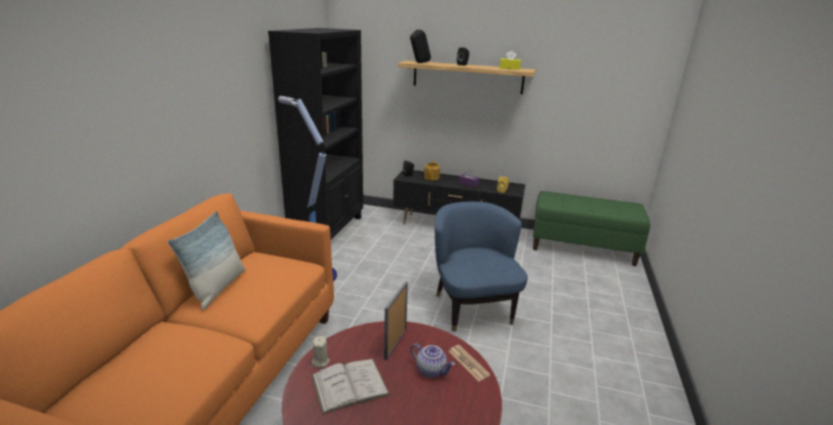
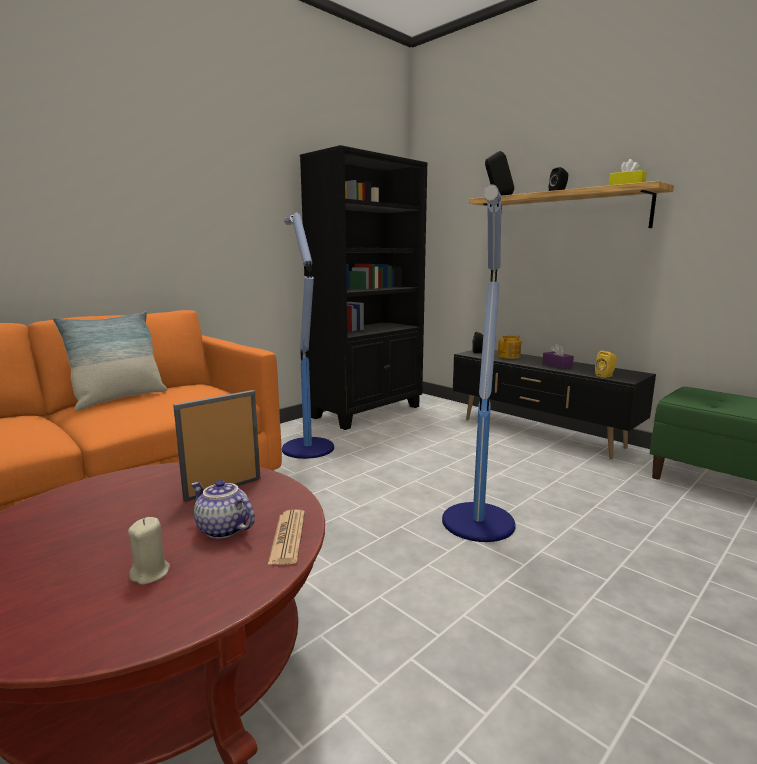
camera: 30 degrees right, 10 degrees down
(320, 361) = (112, 482): beige candle -> beige candle (150, 573)
(349, 385) = (99, 513): white book -> none
(431, 370) = (222, 529): teapot -> teapot turned 150 degrees clockwise
(472, 307) = (478, 523): blue armchair -> floor lamp

